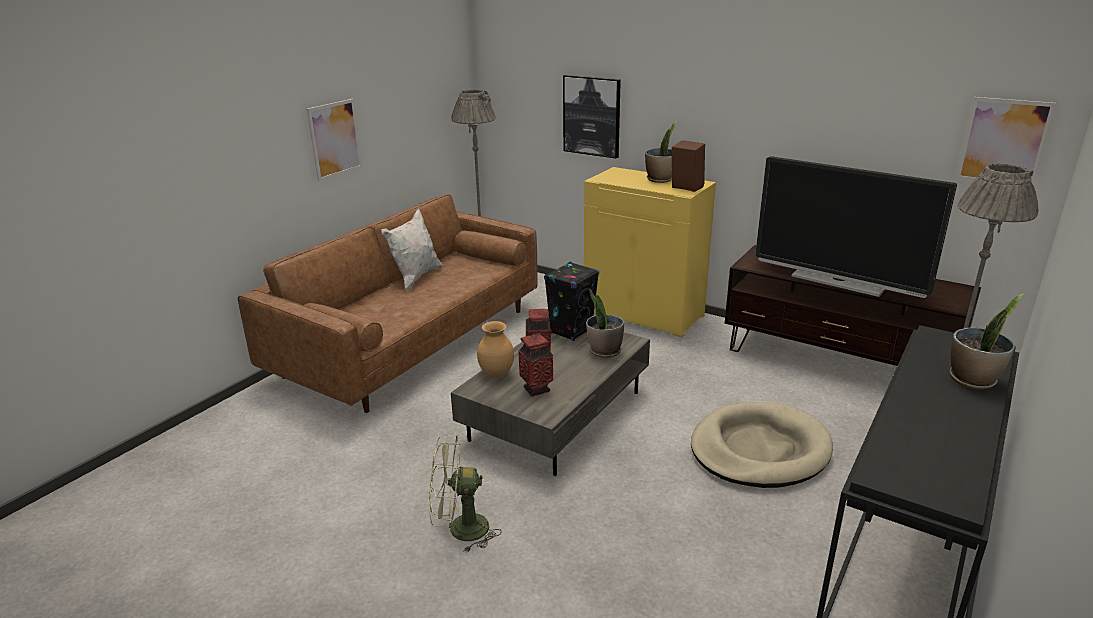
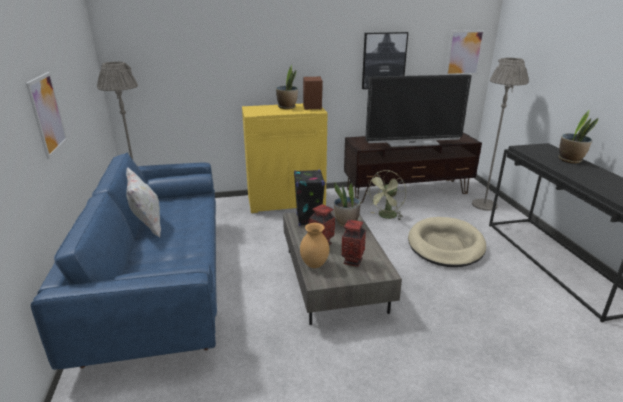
camera: 45 degrees left, 0 degrees up
(410, 342) = (159, 283): brown sofa -> blue sofa
(460, 530) = (397, 381): green fan -> green fan (386, 216)
(592, 116) = (218, 71): picture -> picture (383, 60)

